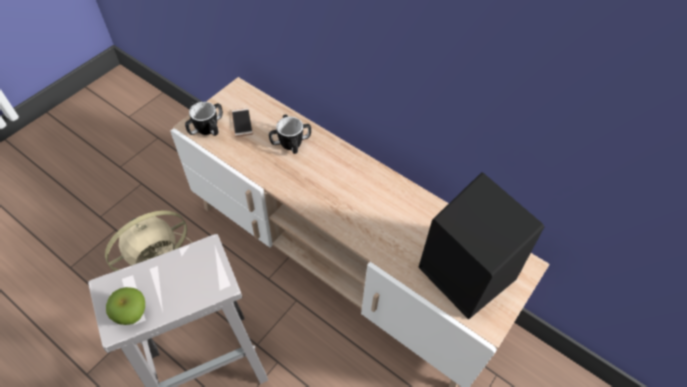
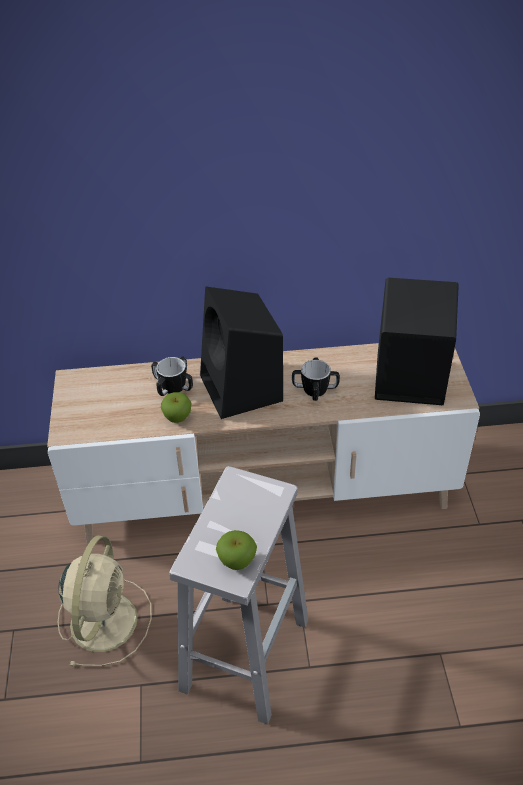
camera: 40 degrees left, 10 degrees down
(206, 128) = (82, 425): mug -> mug (315, 390)
(242, 122) = (109, 400): phone -> none
(266, 168) = (177, 418): none -> apple
(332, 181) = (242, 389): none -> black speaker

